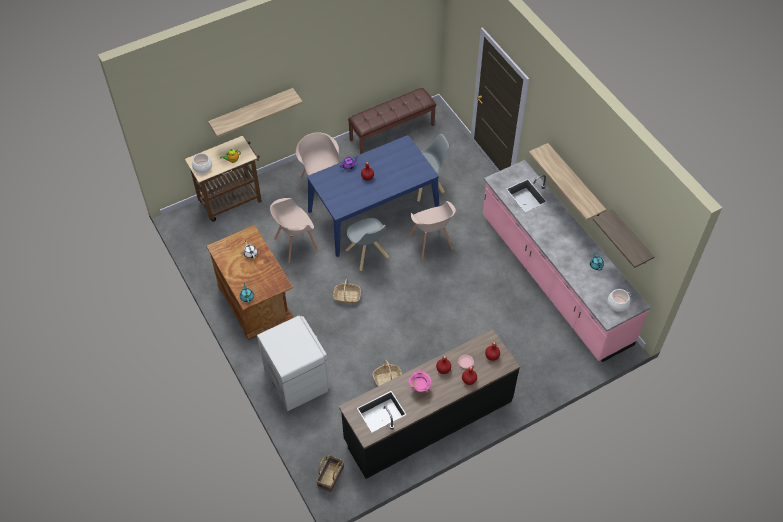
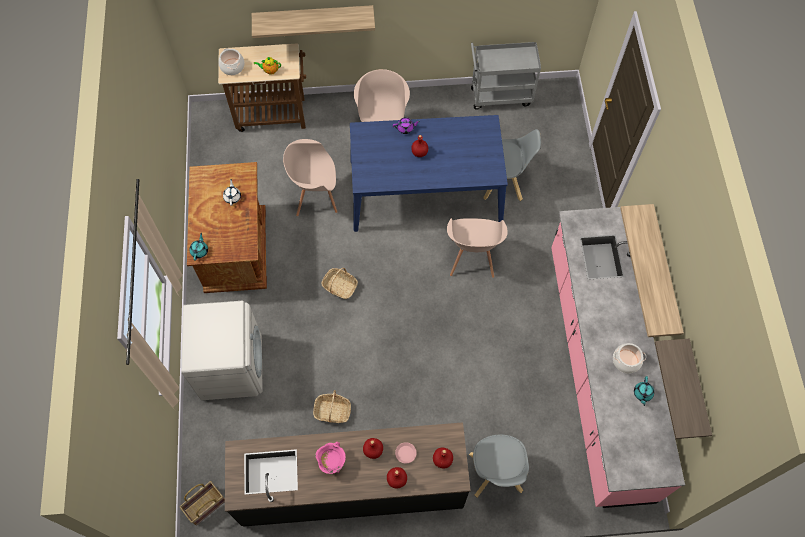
camera: 25 degrees right, 10 degrees up
(367, 254) = (390, 243): grey chair -> grey chair (495, 474)
(392, 132) = (499, 97): brown bench -> grey cart
(617, 304) = (643, 460): cooking pot -> cooking pot (626, 361)

